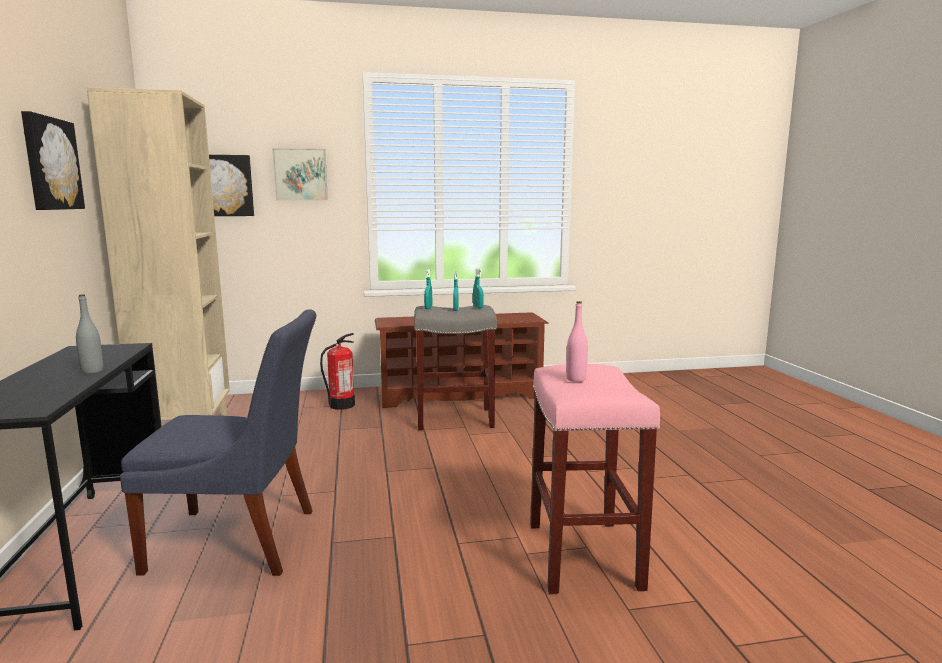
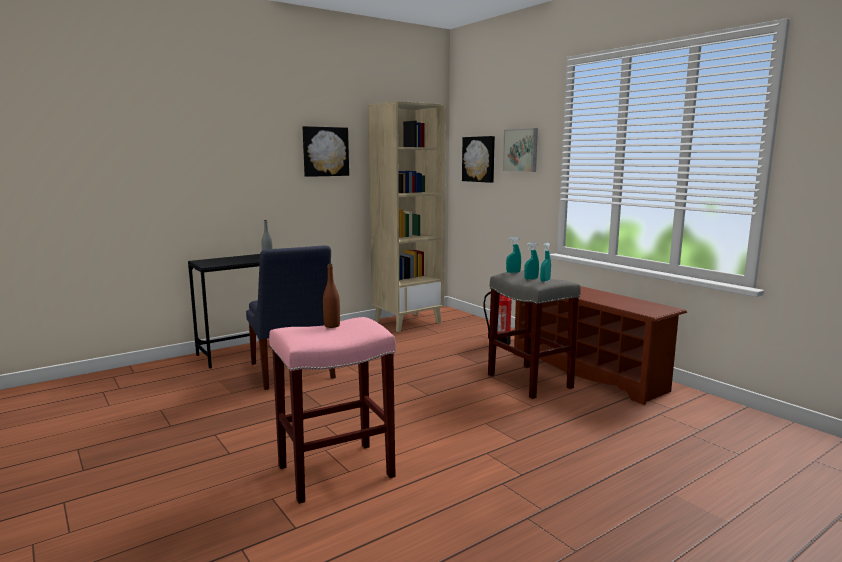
camera: 65 degrees right, 0 degrees up
(576, 379) = (332, 325): pink bottle -> brown bottle

